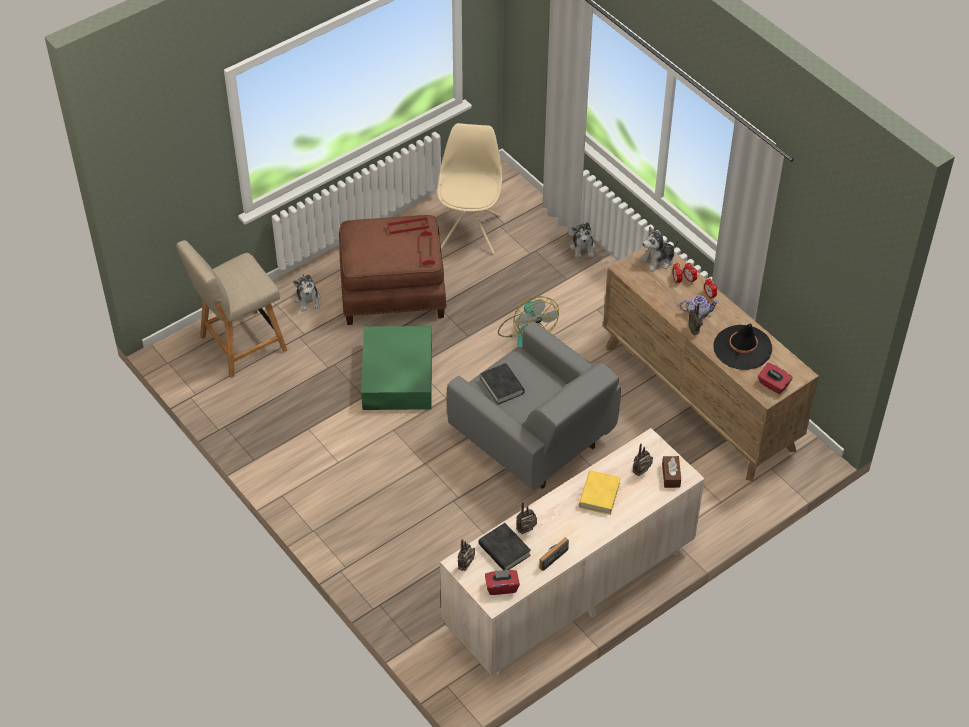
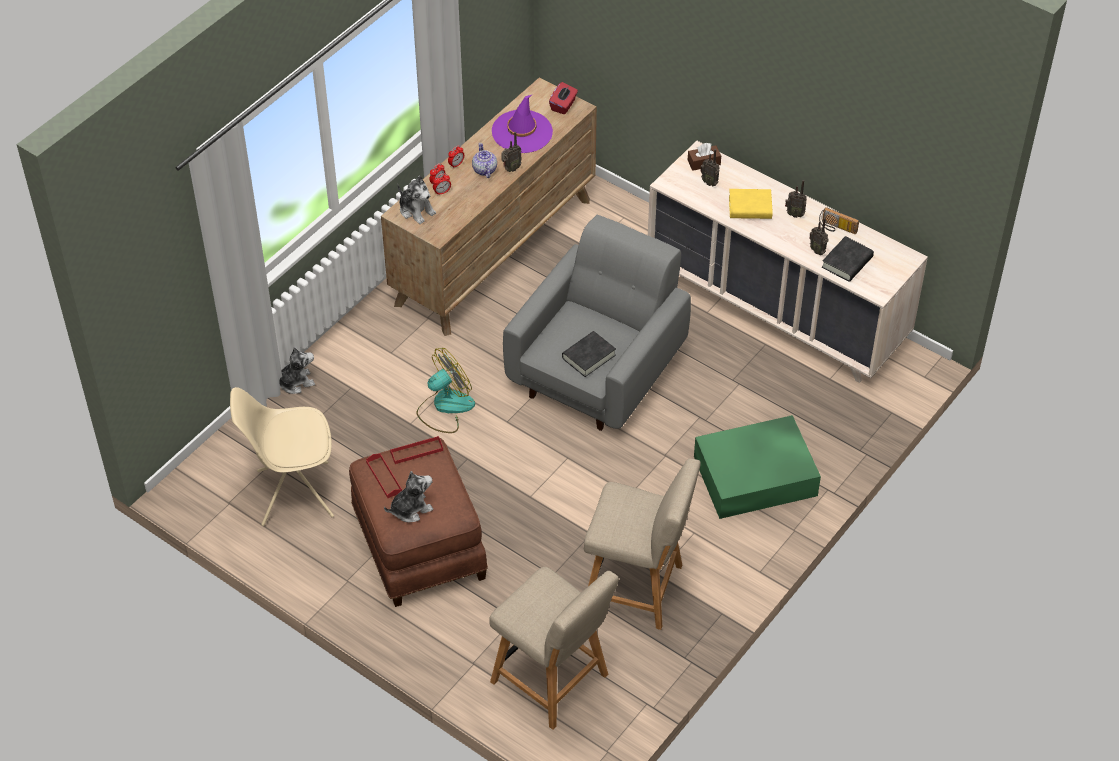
camera: 105 degrees left, 0 degrees up
(299, 413) = (638, 588): none -> beige chair
(308, 300) = (455, 631): plush toy -> plush toy (410, 509)
(397, 377) = (551, 509): green storage box -> green storage box (757, 476)
(467, 566) = (879, 285): radio -> radio (794, 214)
(501, 587) = (889, 256): red tissue box -> none
(742, 348) = (522, 132): black hat -> purple hat

